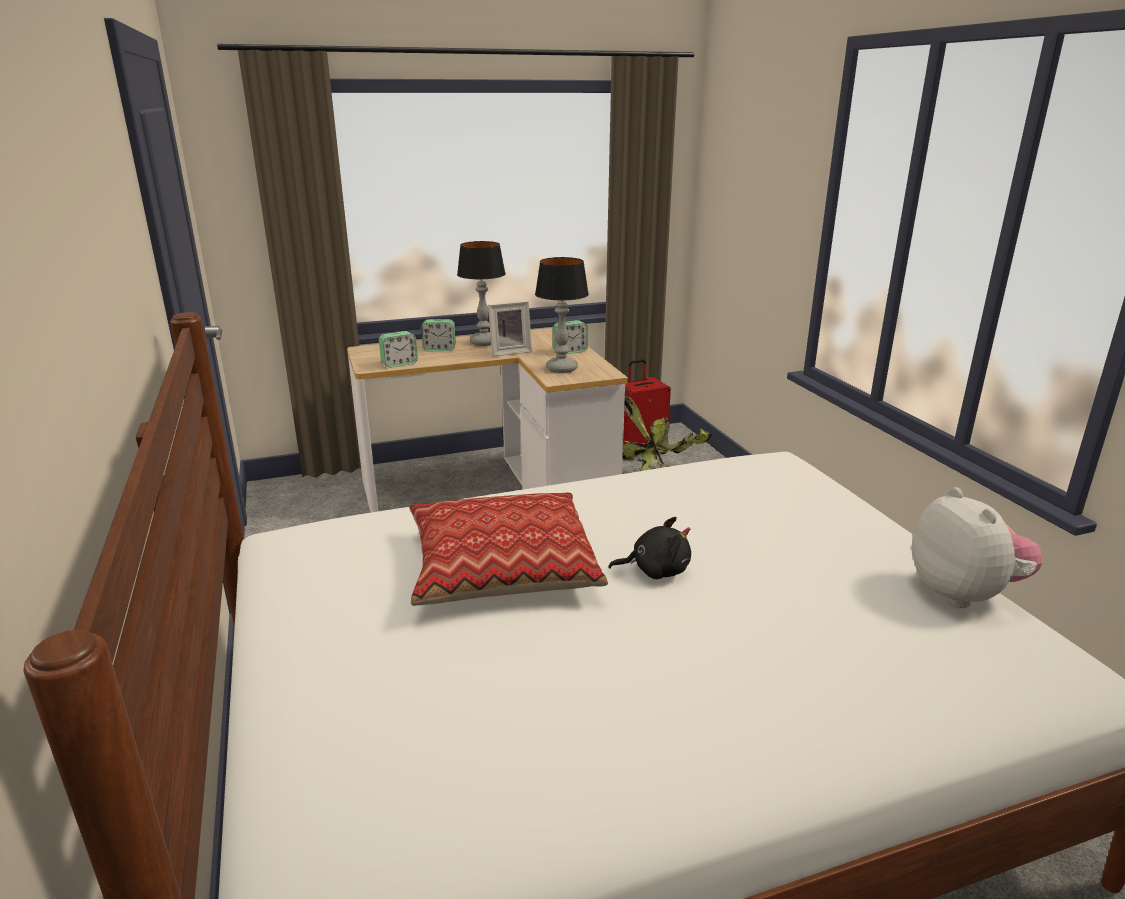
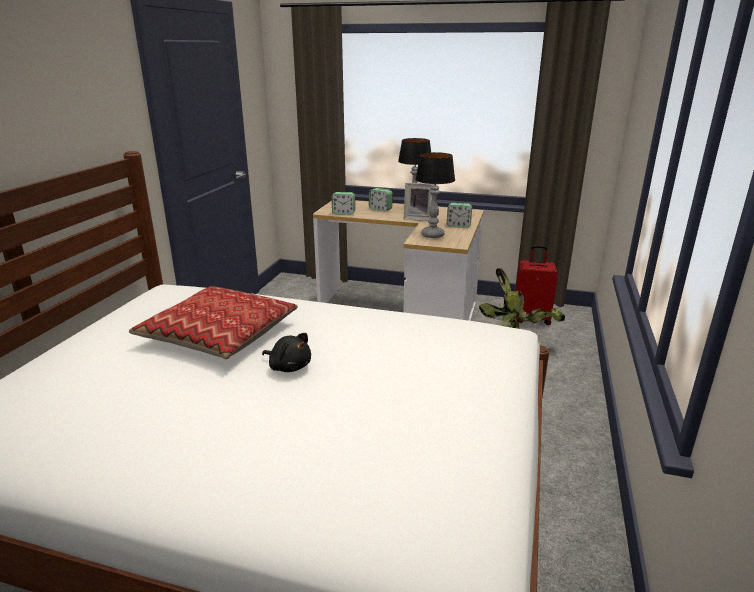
camera: 35 degrees right, 0 degrees up
(964, 594) = (467, 467): plush toy -> none

